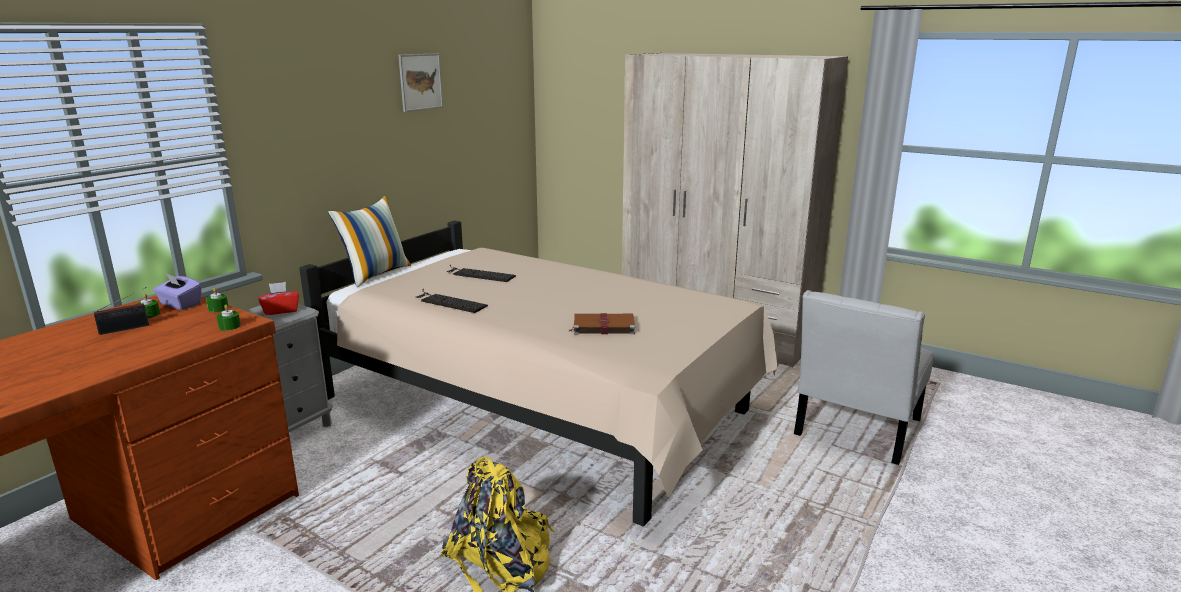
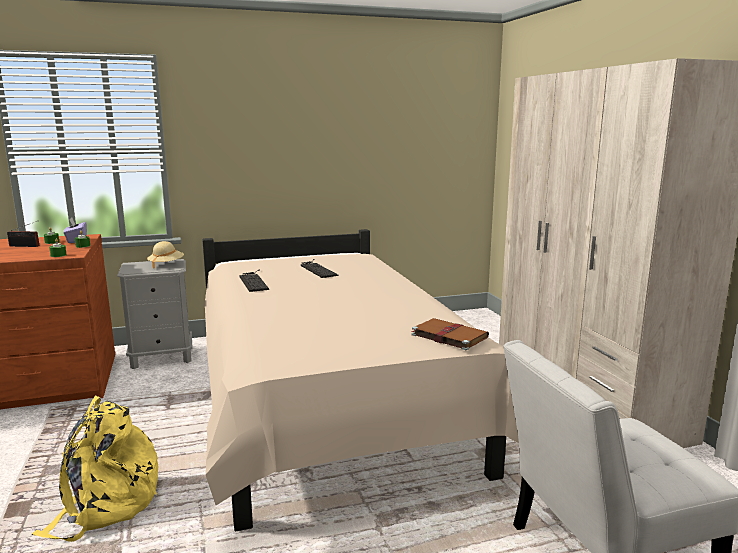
camera: 40 degrees right, 5 degrees down
(281, 310) = (166, 265): red tissue box -> beige hat
(375, 274) = (264, 256): pillow -> none
(420, 82) = (355, 108): picture -> none
(602, 326) = (306, 324): brown book -> brown book (448, 336)

